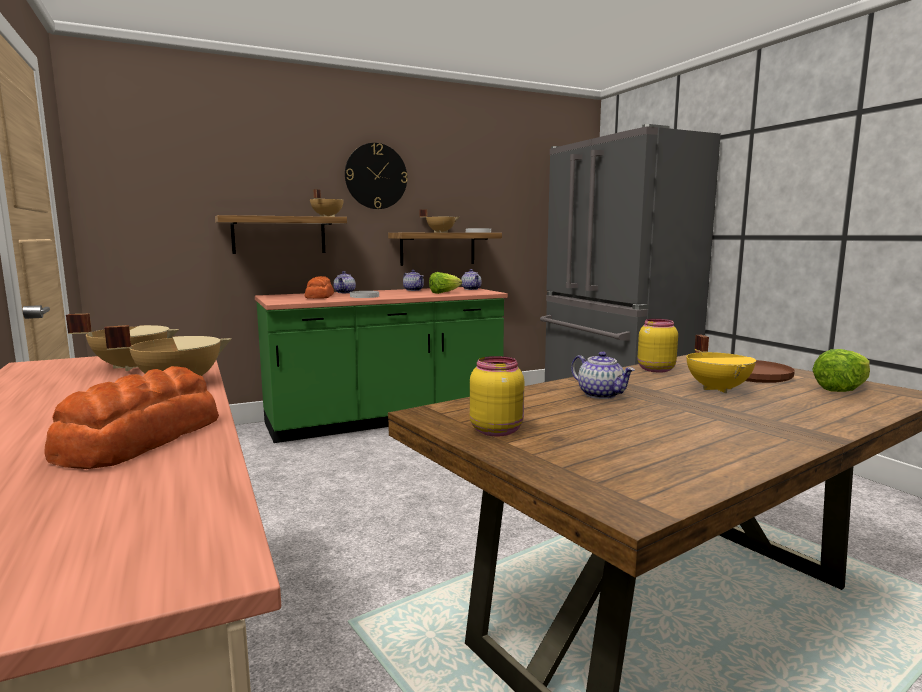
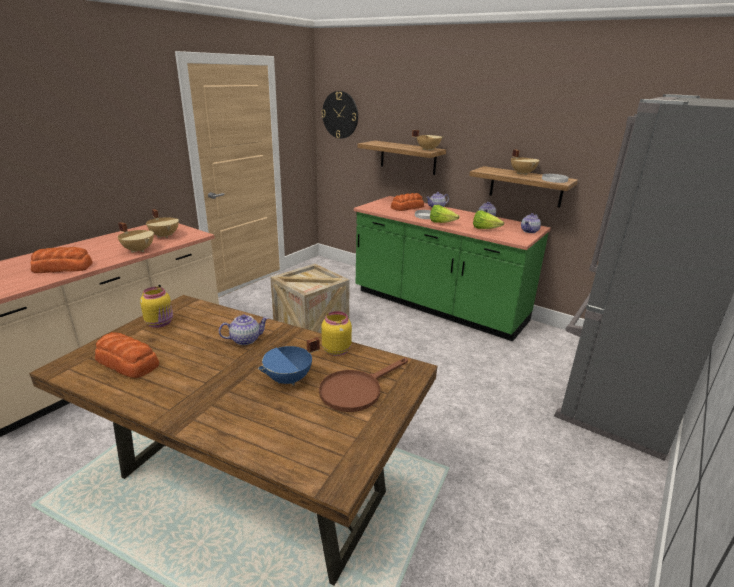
camera: 60 degrees right, 15 degrees up
(312, 493) = (311, 325): none -> crate
(376, 176) = (481, 117): wall clock -> wall clock (340, 115)
(601, 395) = (245, 339): teapot -> teapot turned 135 degrees counterclockwise
(637, 455) = (128, 363): none -> bread
(718, 389) = (289, 379): yellow cooking pot -> blue cooking pot
(842, 389) = (329, 440): lettuce -> lettuce (441, 223)

